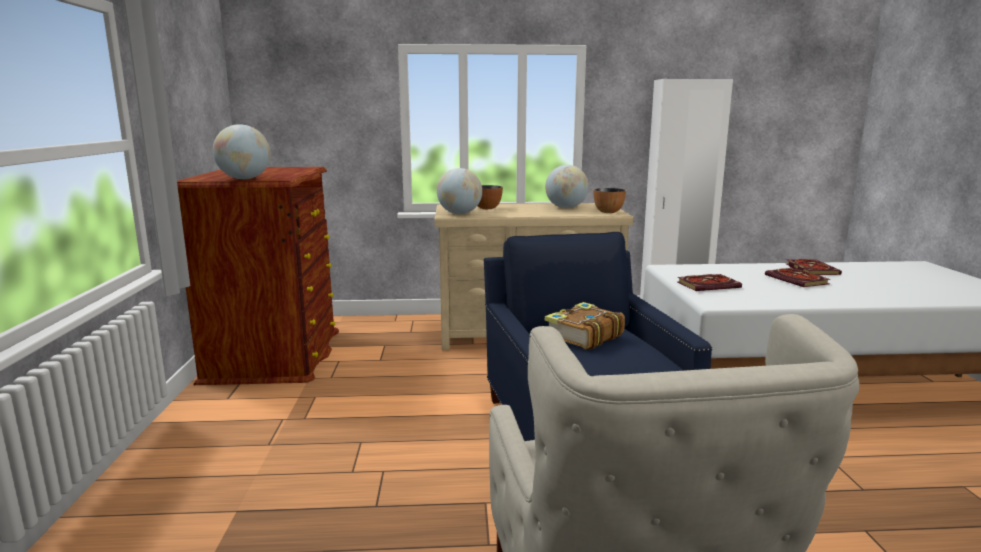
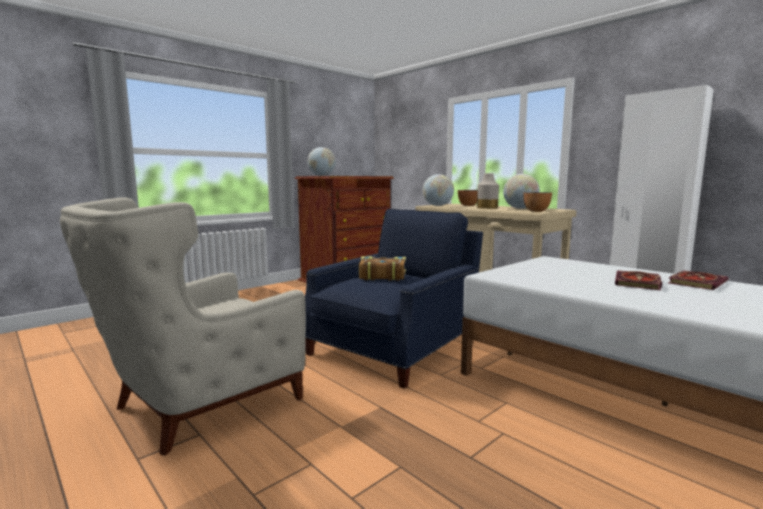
camera: 50 degrees right, 5 degrees down
(532, 211) = (487, 208): none -> beige vase
(709, 285) = (534, 269): book -> none

